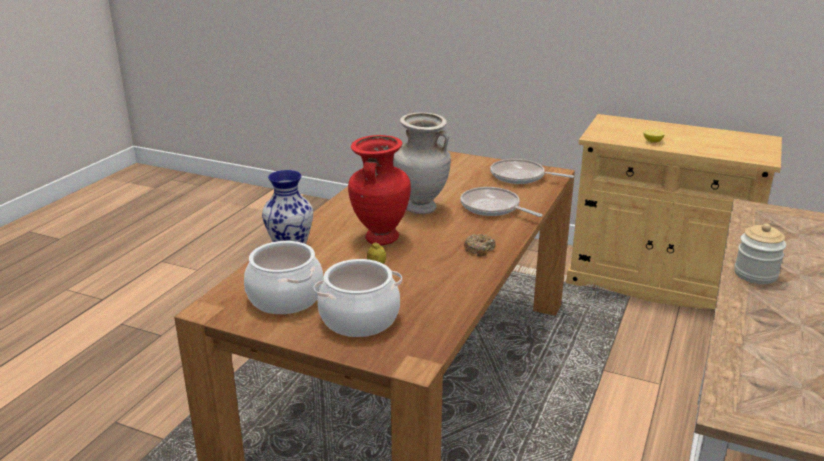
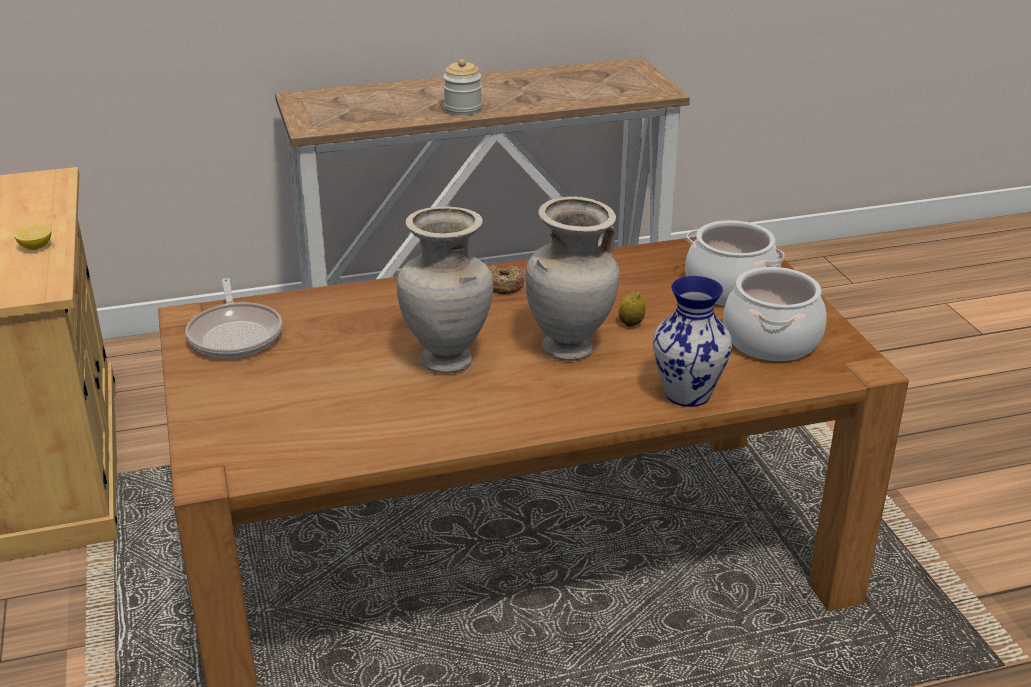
camera: 130 degrees left, 5 degrees up
(380, 238) = (569, 350): red vase -> beige vase
(493, 208) = (376, 317): frying pan -> none

